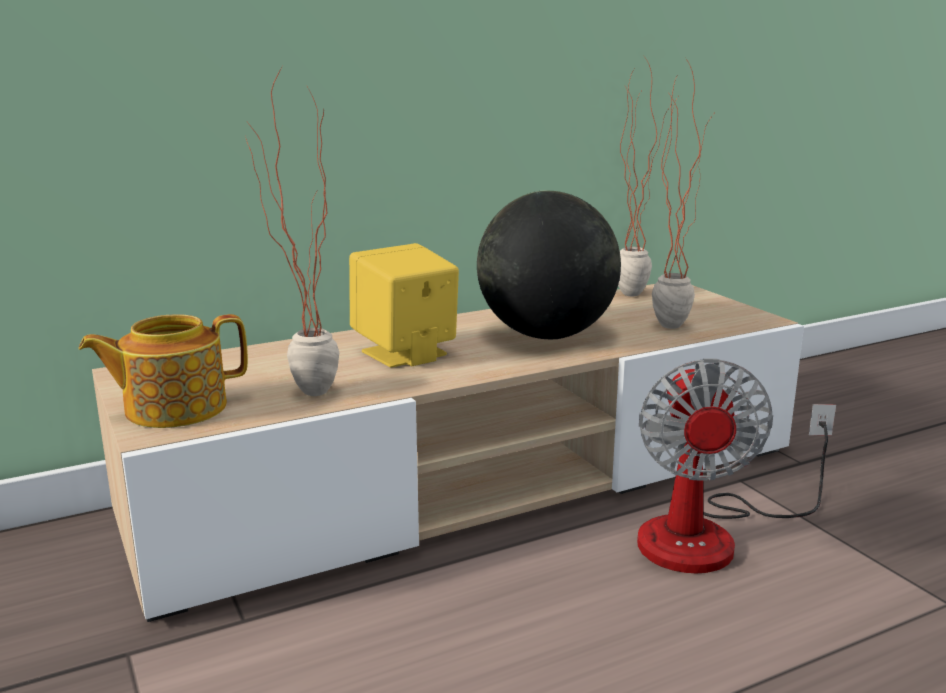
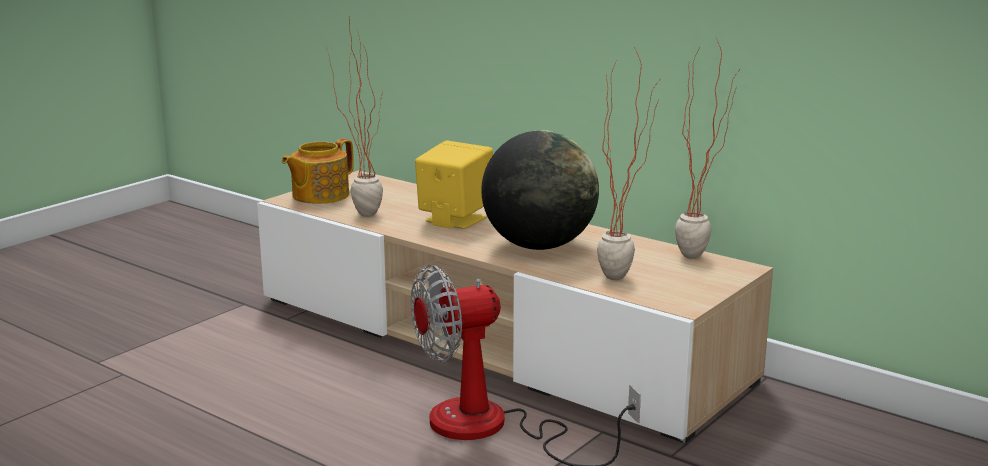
camera: 65 degrees right, 0 degrees up
(173, 408) = (319, 195): teapot -> teapot turned 90 degrees counterclockwise

